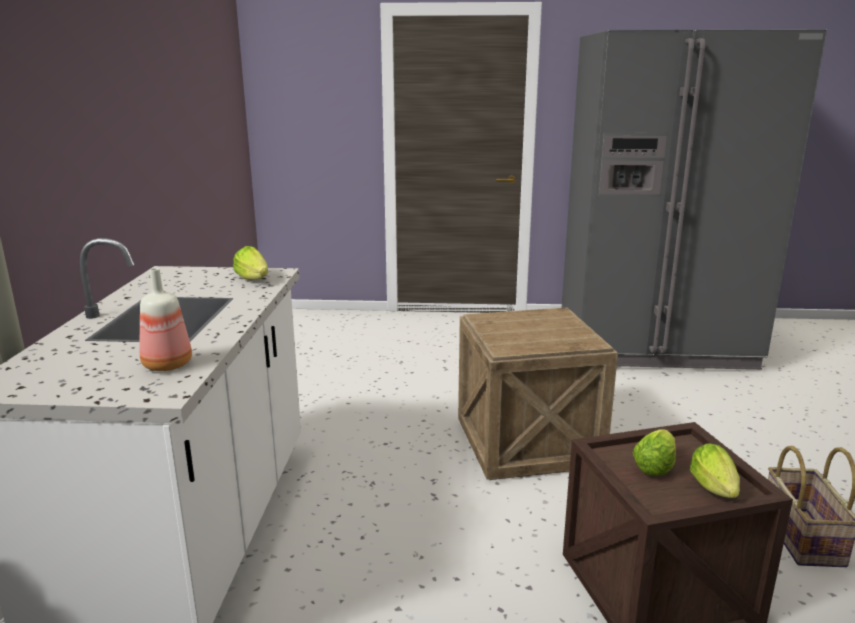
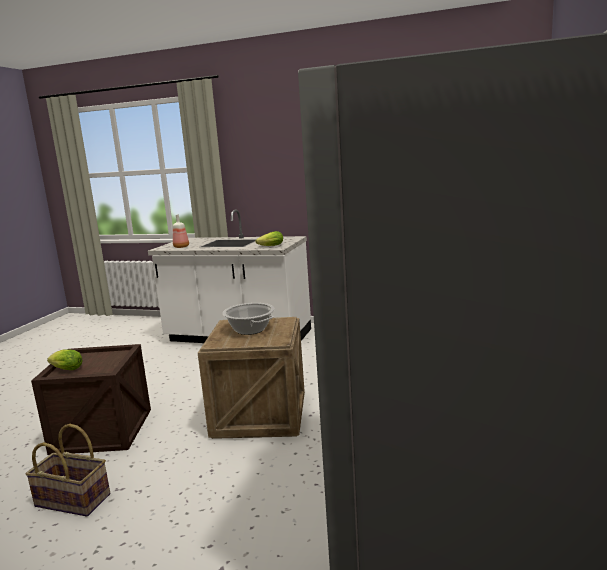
camera: 105 degrees right, 5 degrees down
(528, 331) = (250, 330): none -> cooking pot
(655, 466) = (100, 361): lettuce -> none

